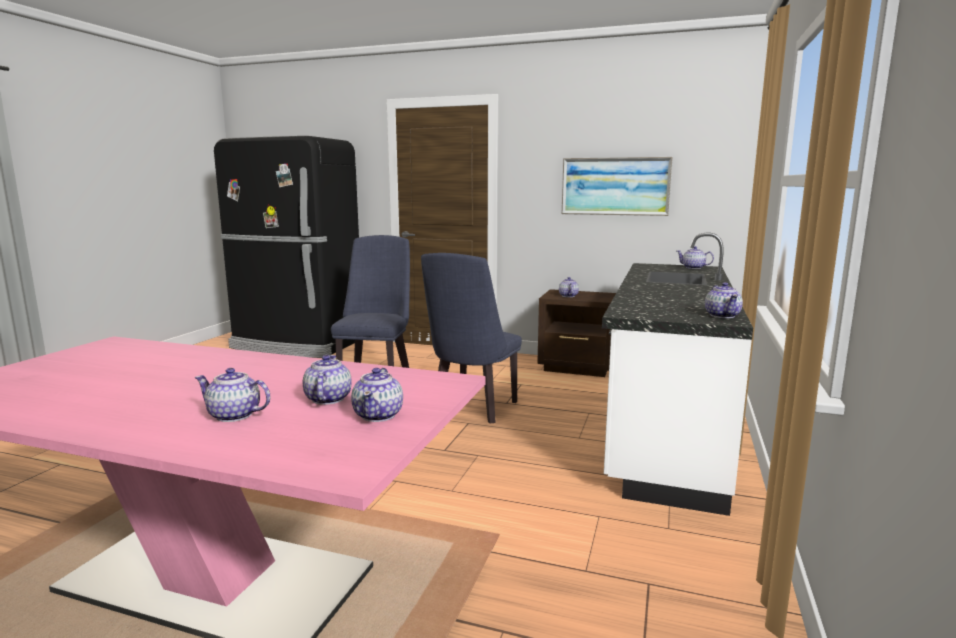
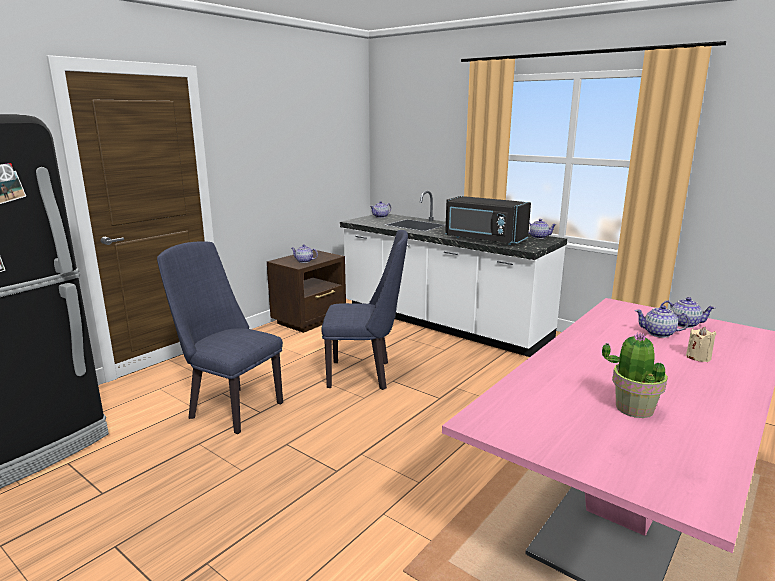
camera: 70 degrees left, 5 degrees up
(103, 382) = (633, 408): none -> potted plant
(234, 415) = (698, 357): teapot -> beige candle
(472, 409) = (365, 374): blue chair -> blue chair turned 45 degrees counterclockwise
(615, 186) = (299, 159): picture -> none
(644, 298) = (484, 239): none -> black microwave

